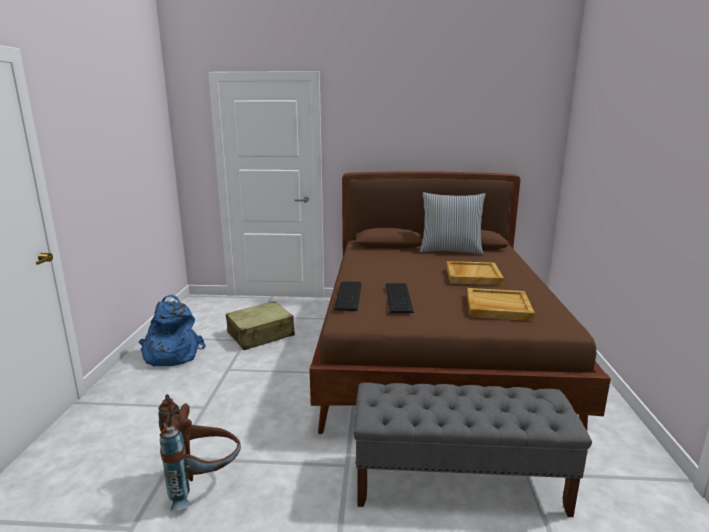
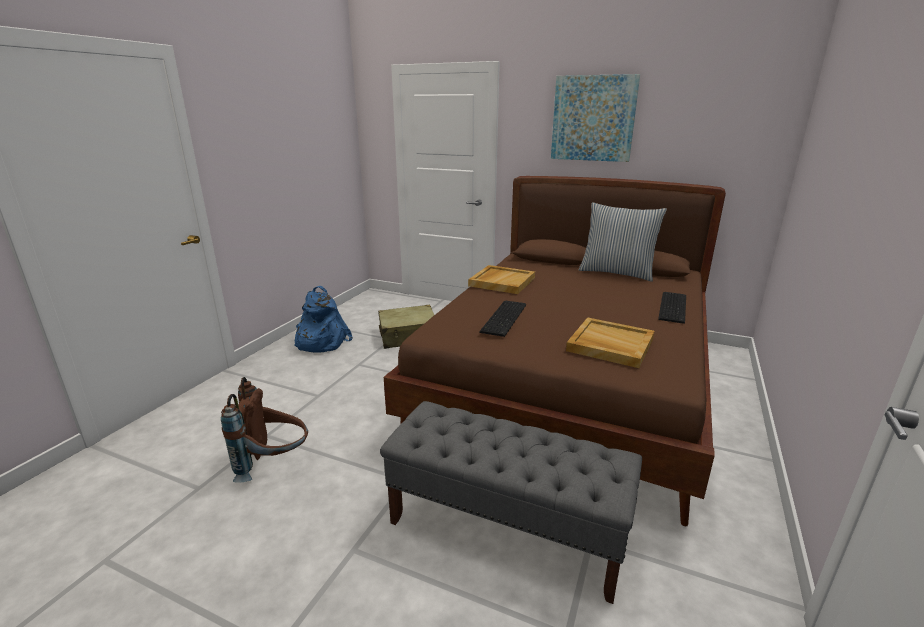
camera: 20 degrees right, 5 degrees up
(350, 295) = (457, 308): keyboard -> keyboard (674, 307)
(408, 121) = (593, 118): none -> picture
(472, 275) = (614, 304): beige tray -> beige tray (502, 281)

